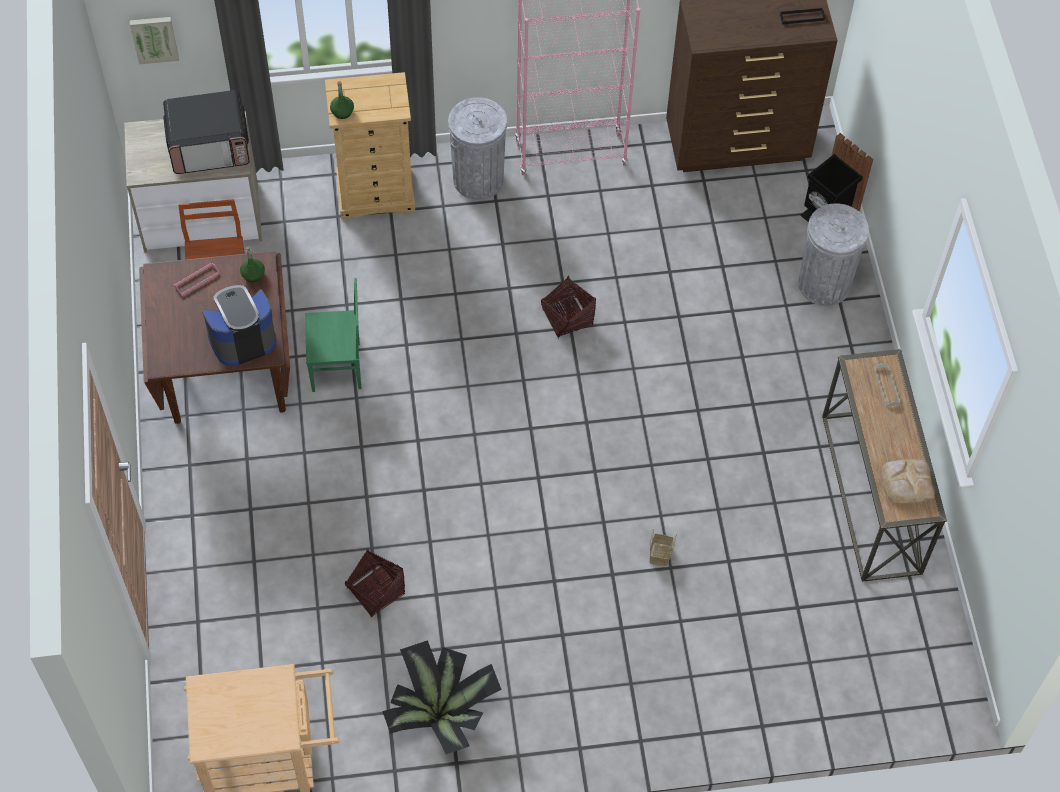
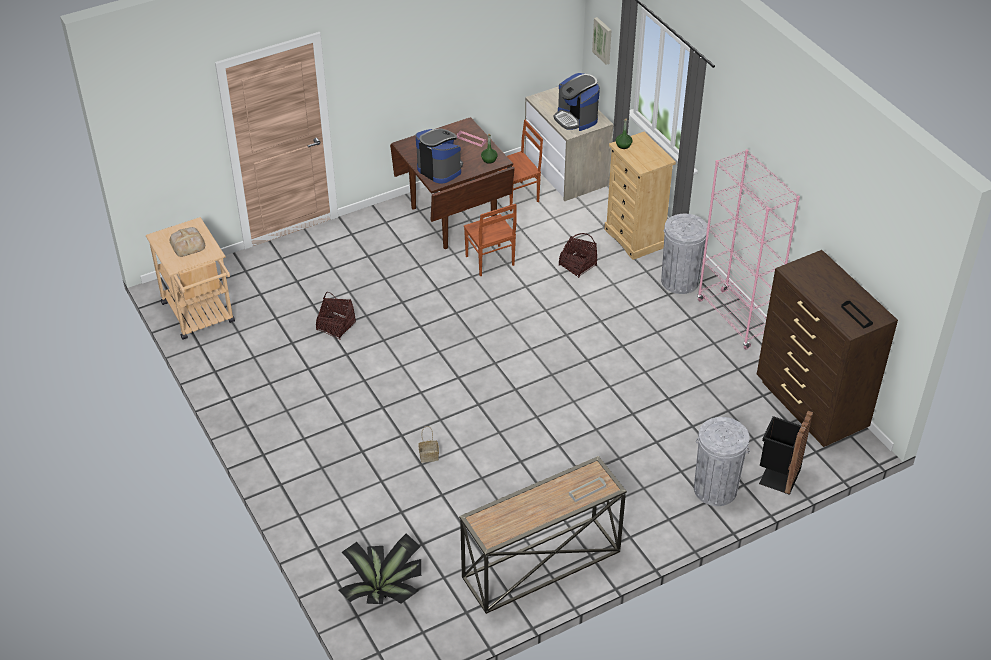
camera: 70 degrees right, 15 degrees down
(210, 146) = (576, 118): microwave -> coffee machine
(337, 368) = (489, 261): green chair -> brown chair
(441, 711) = (263, 380): potted plant -> potted plant (384, 591)
(567, 317) = (595, 356): basket -> basket (577, 265)
(906, 482) = (506, 521): bread -> bread (188, 244)

